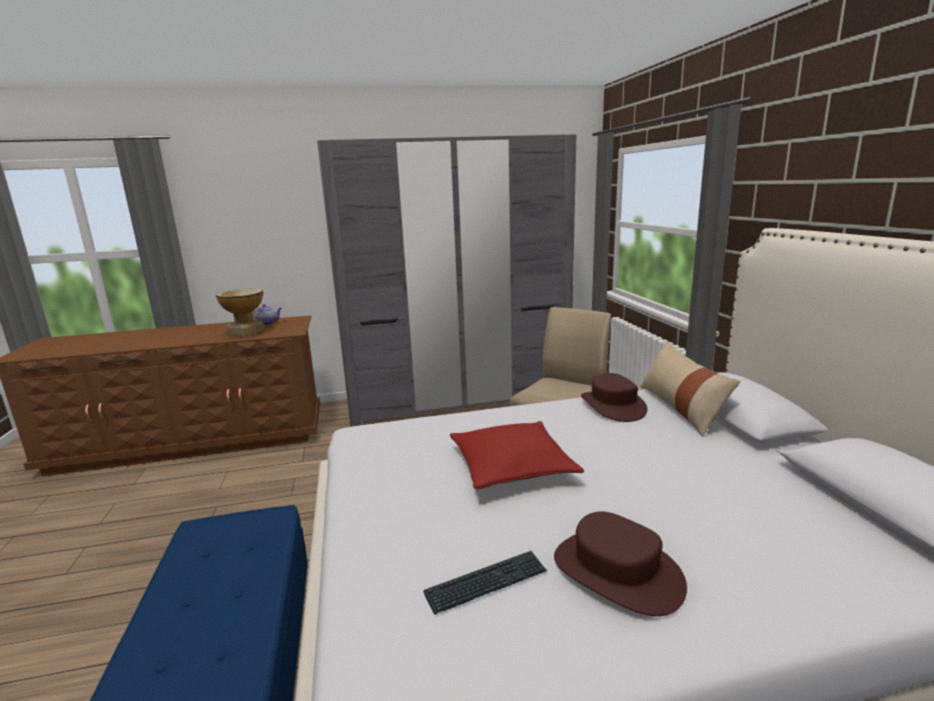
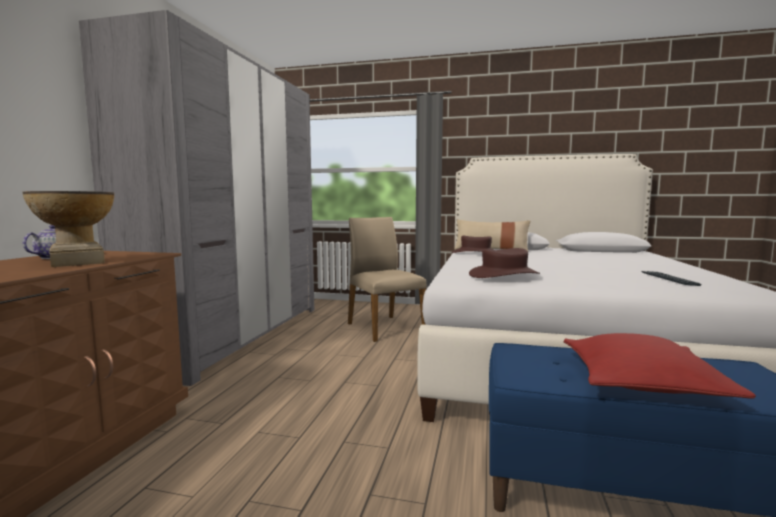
camera: 65 degrees left, 10 degrees down
(512, 466) = (544, 267): red pillow -> red pillow (641, 383)
(616, 572) = (653, 268): brown hat -> brown hat (504, 275)

